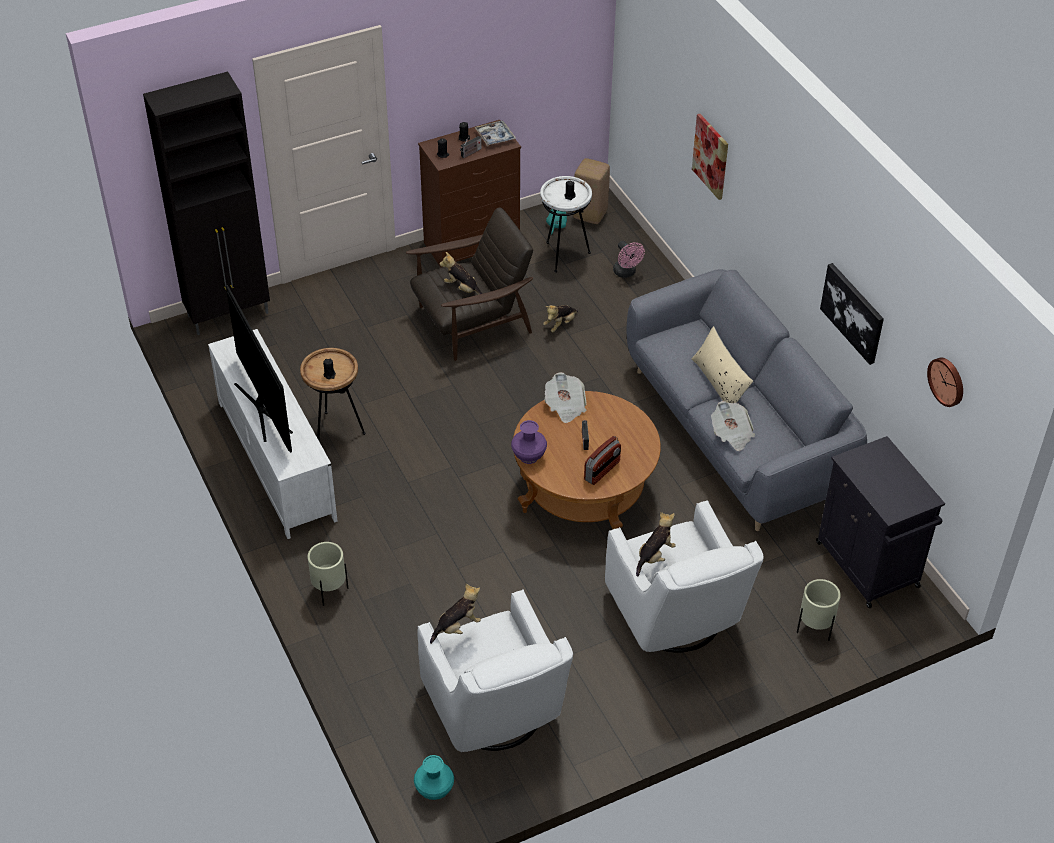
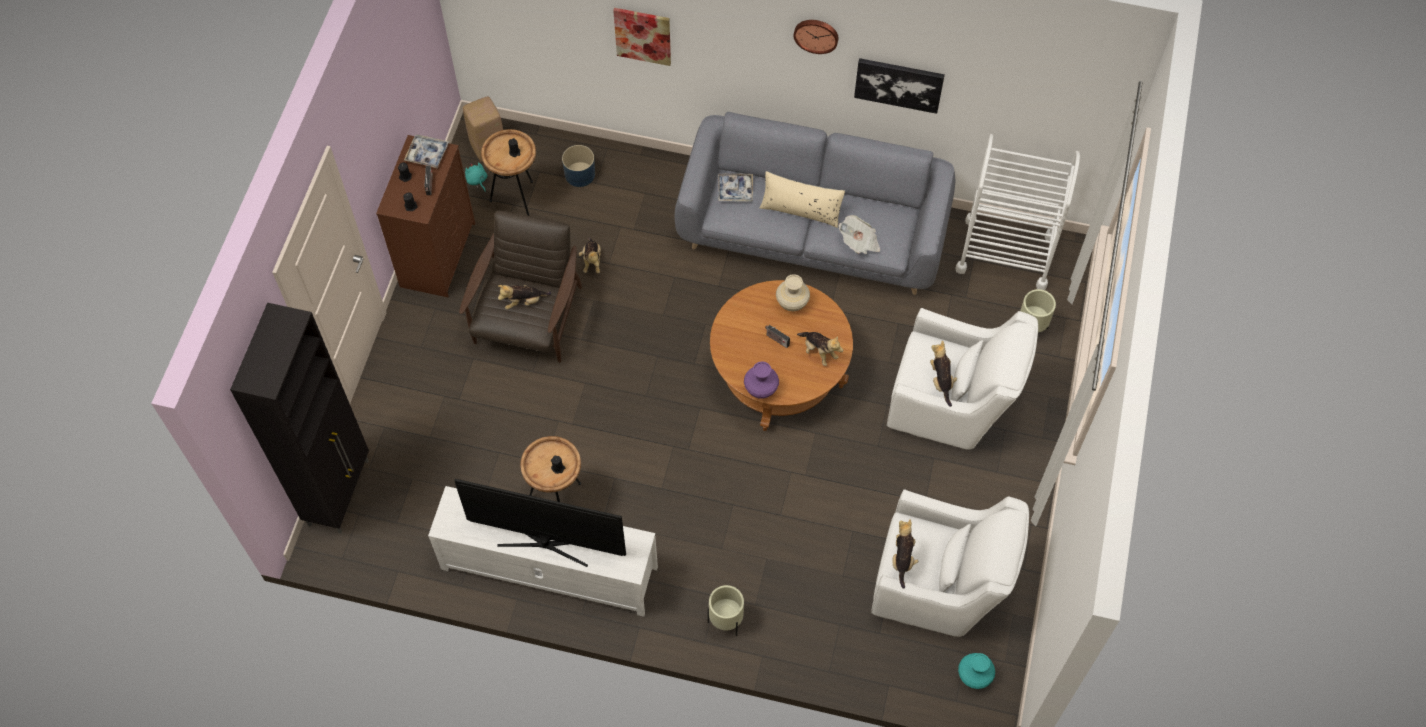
camera: 50 degrees left, 15 degrees up
(564, 255) = (517, 200): white side table -> brown side table
(565, 406) = (731, 327): newspaper -> none
(602, 471) = (818, 351): radio -> plush toy
(626, 273) = (579, 174): pink fan -> blue planter
(628, 428) = (791, 303): none -> beige vase
(690, 335) = (735, 190): none -> tray
(868, 566) = (1005, 253): black cabinet -> white cart
(947, 381) = (1043, 88): wall clock -> wall clock (816, 34)

